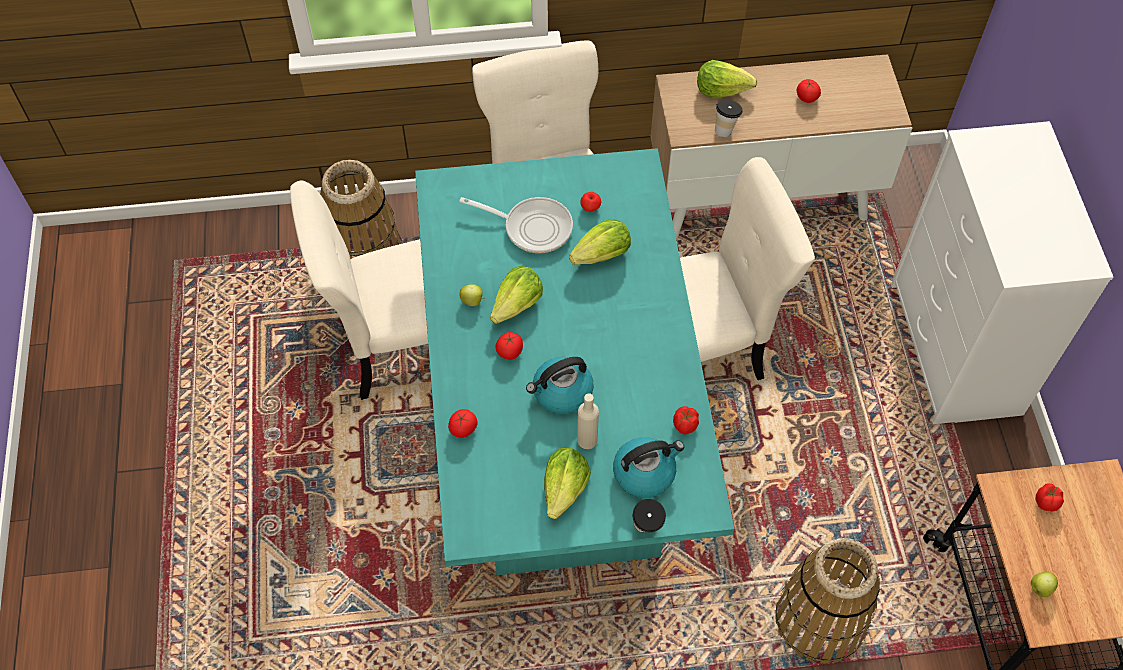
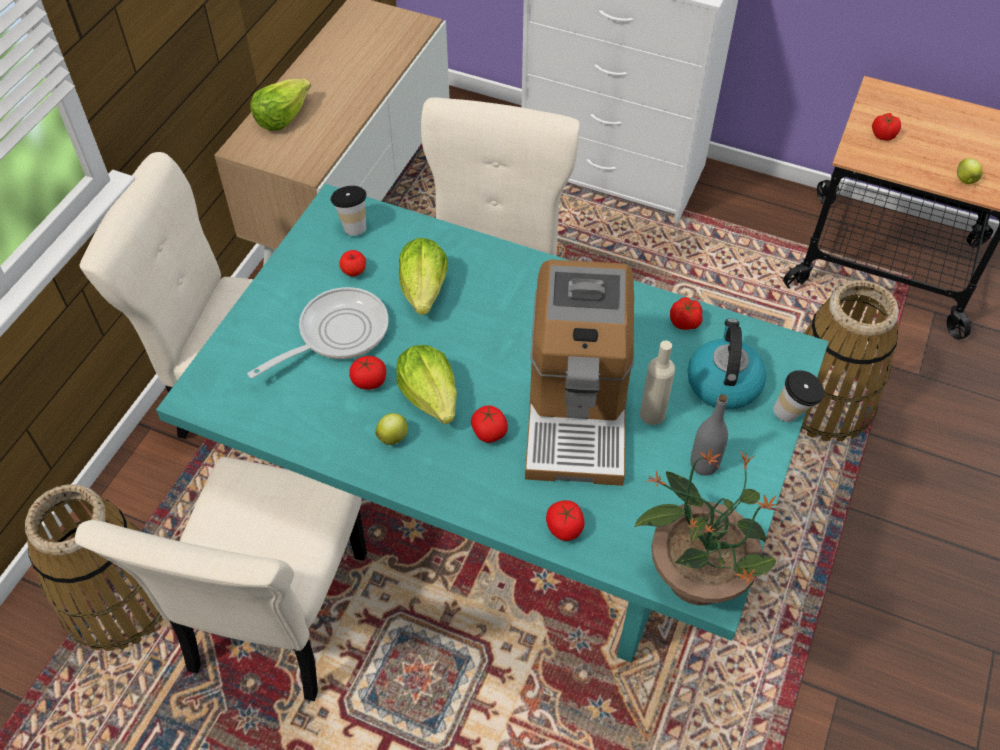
camera: 60 degrees left, 5 degrees down
(474, 520) = (697, 574): none -> potted plant
(561, 393) = (577, 409): kettle -> coffee machine
(565, 489) = (704, 464): lettuce -> grey bottle
(725, 129) = (332, 137): cup -> cup (353, 226)
(806, 97) = (349, 66): tomato -> tomato (369, 381)

